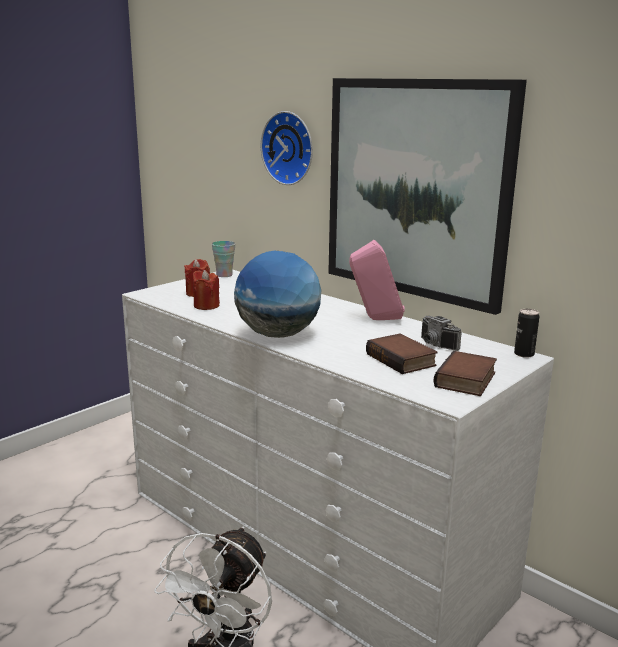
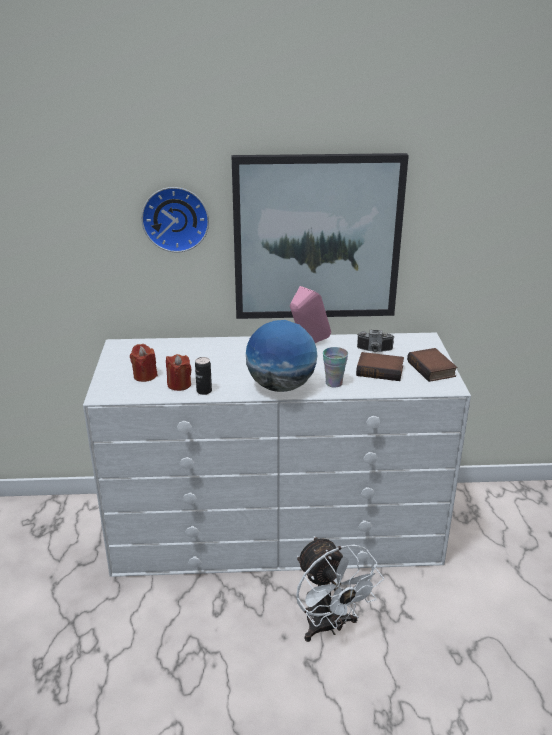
camera: 45 degrees left, 10 degrees up
(224, 275) = (121, 348): cup -> cup (334, 383)
(524, 354) = (422, 336): can -> can (204, 391)

